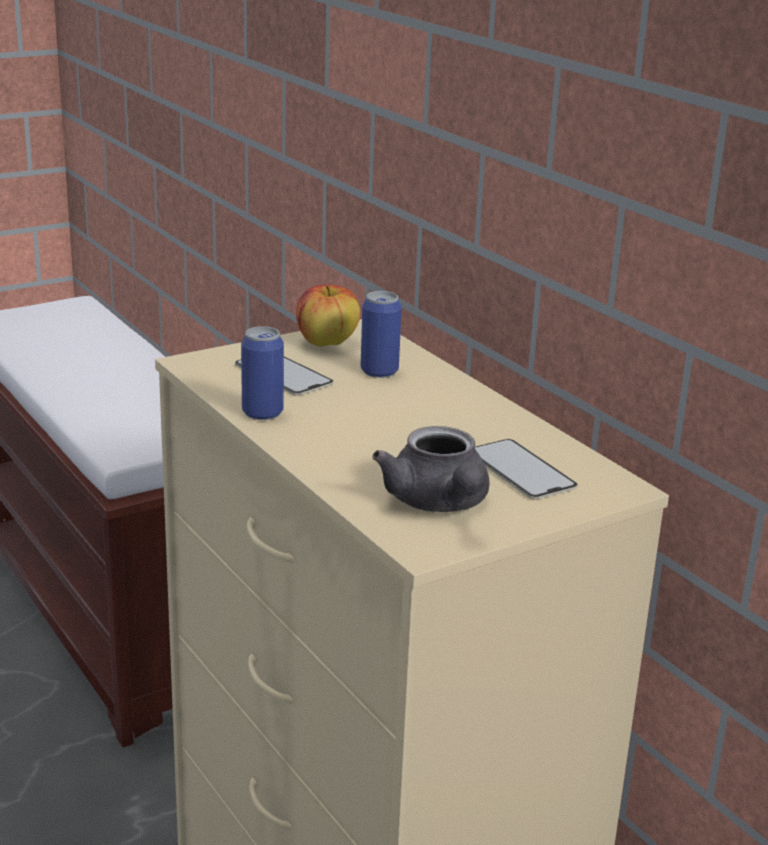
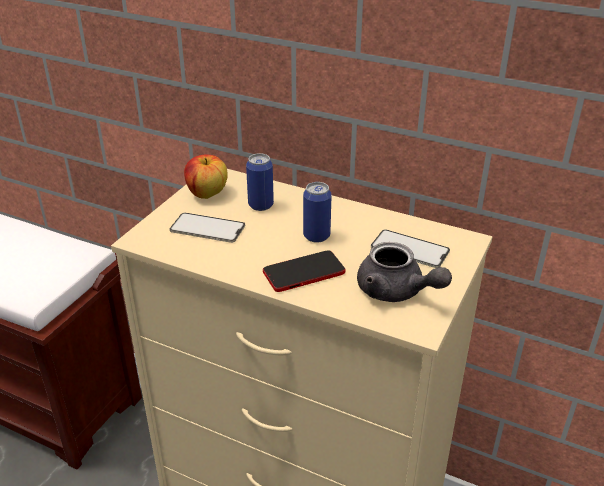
camera: 30 degrees left, 10 degrees up
(262, 413) = (227, 264): can -> can (316, 236)
(344, 448) = (304, 272): none -> phone

